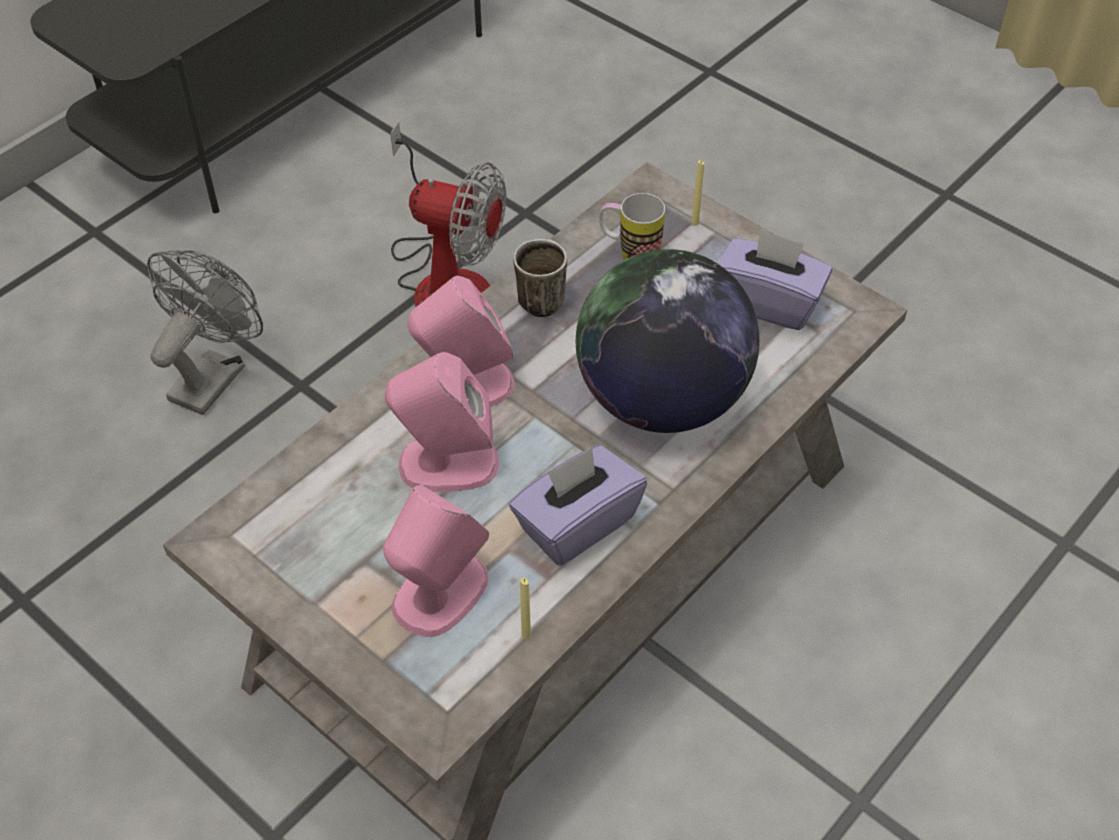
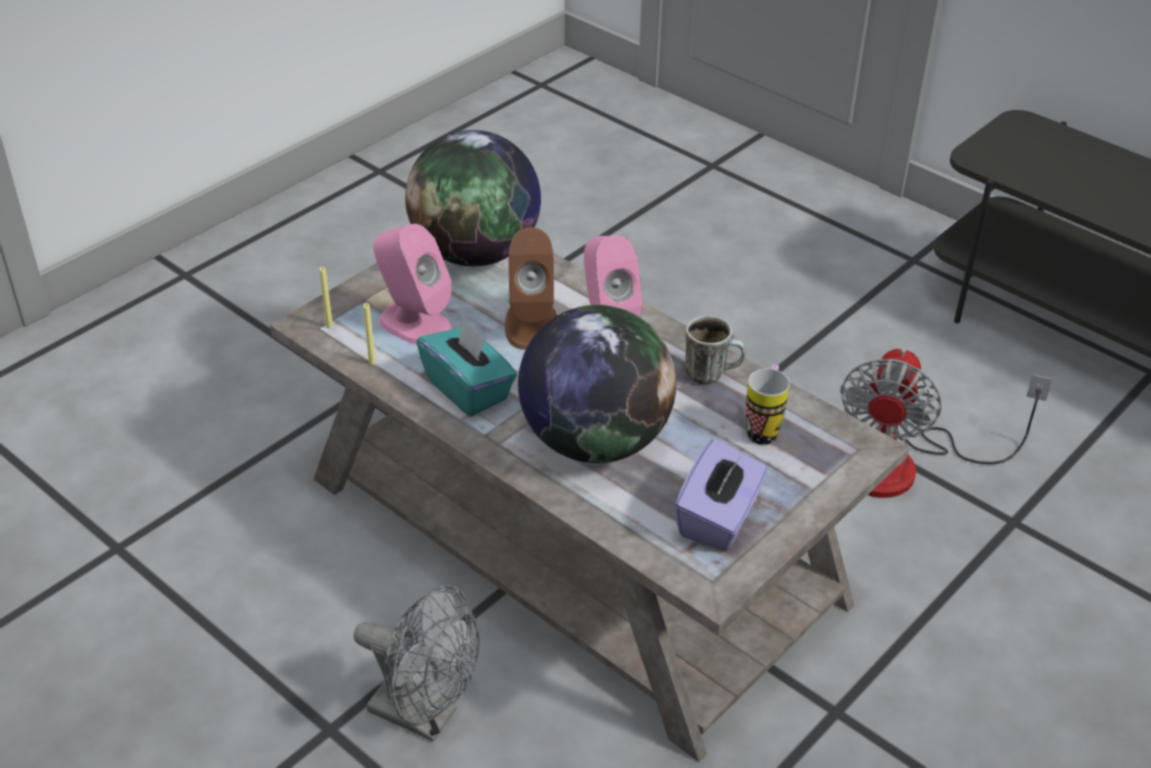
camera: 90 degrees right, 10 degrees down
(213, 375) = (766, 335): grey fan -> grey fan (425, 715)
(282, 531) = (475, 253): none -> globe
(447, 463) = (531, 325): pink speaker -> brown speaker
(576, 523) = (468, 389): purple tissue box -> turquoise tissue box
(695, 223) = (823, 475): yellow candle -> yellow candle (329, 326)

